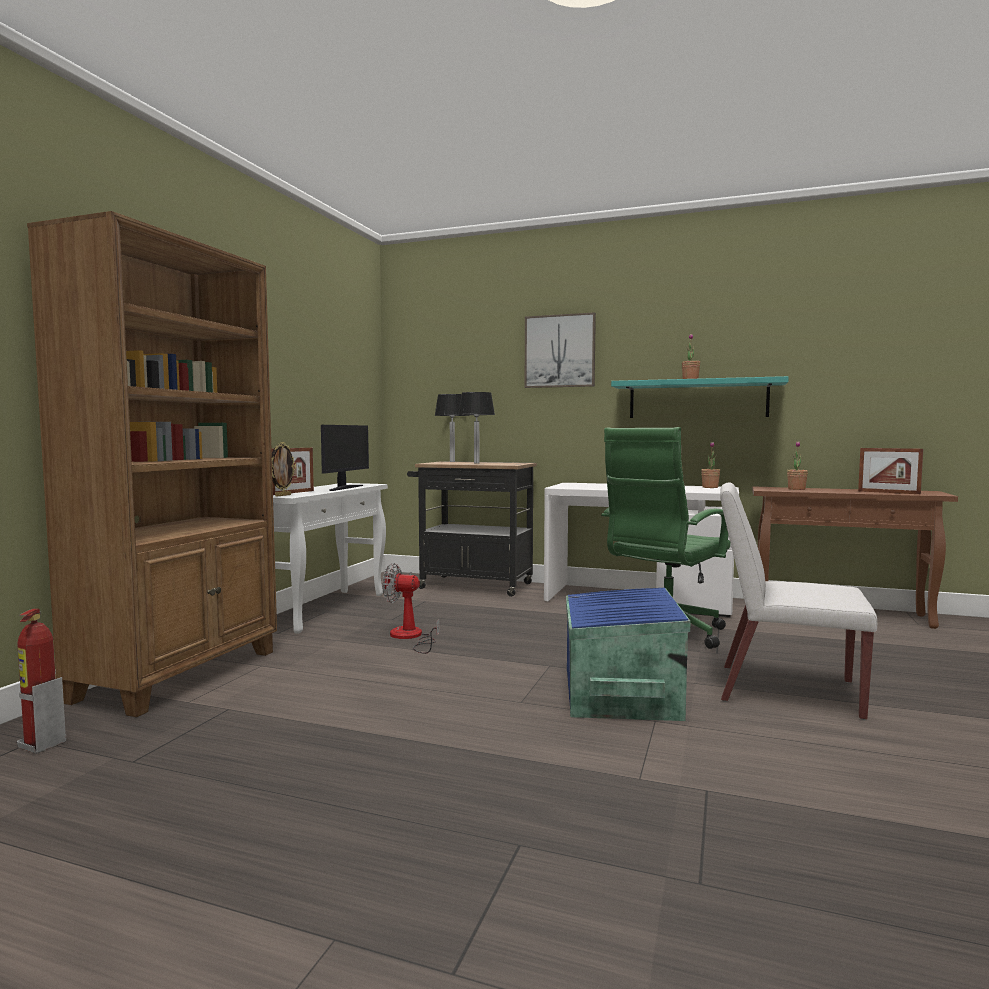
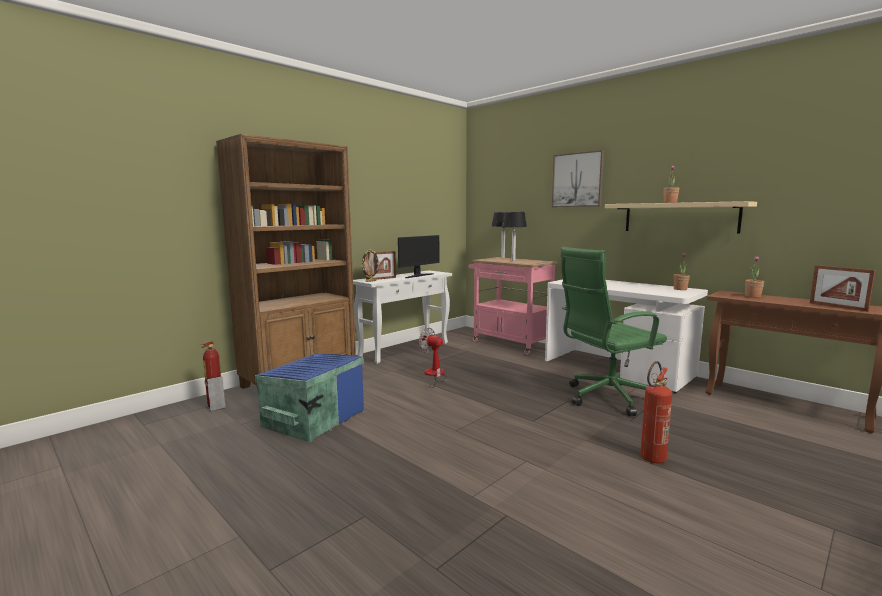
camera: 25 degrees right, 5 degrees up
(472, 586) = (509, 343): black cart -> pink cart
(618, 693) = (522, 437): blue storage box -> blue storage box (312, 418)
(697, 399) = (679, 217): turquoise shelf -> beige shelf
(785, 691) = (650, 460): white chair -> fire extinguisher

